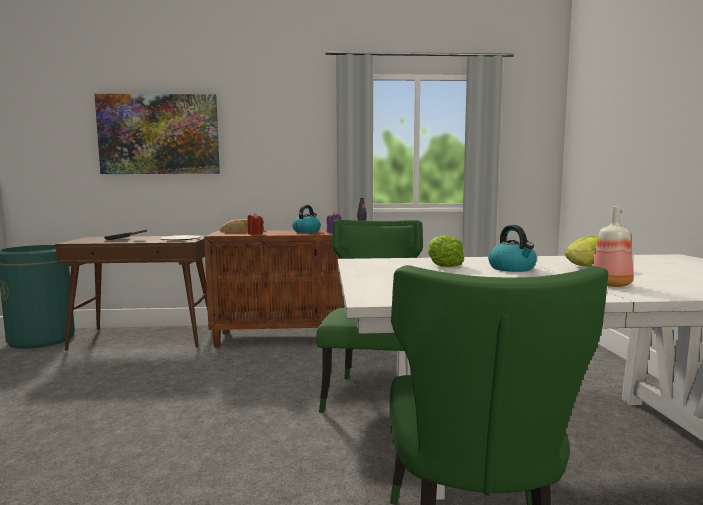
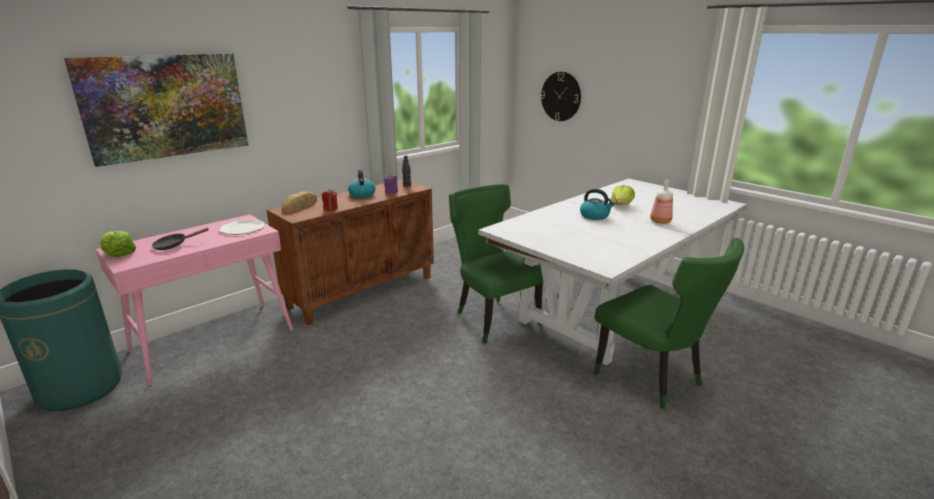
camera: 40 degrees left, 15 degrees up
(145, 337) = (214, 340): brown console table -> pink console table
(443, 265) = (556, 221): lettuce -> lettuce (119, 253)
(606, 147) = (561, 96): none -> wall clock

